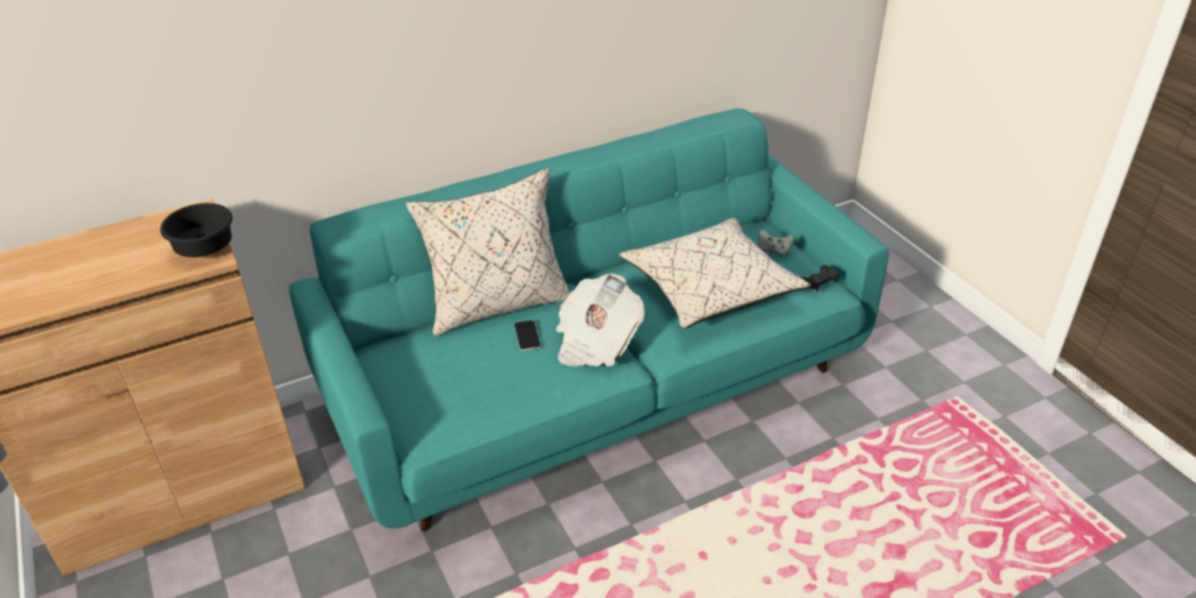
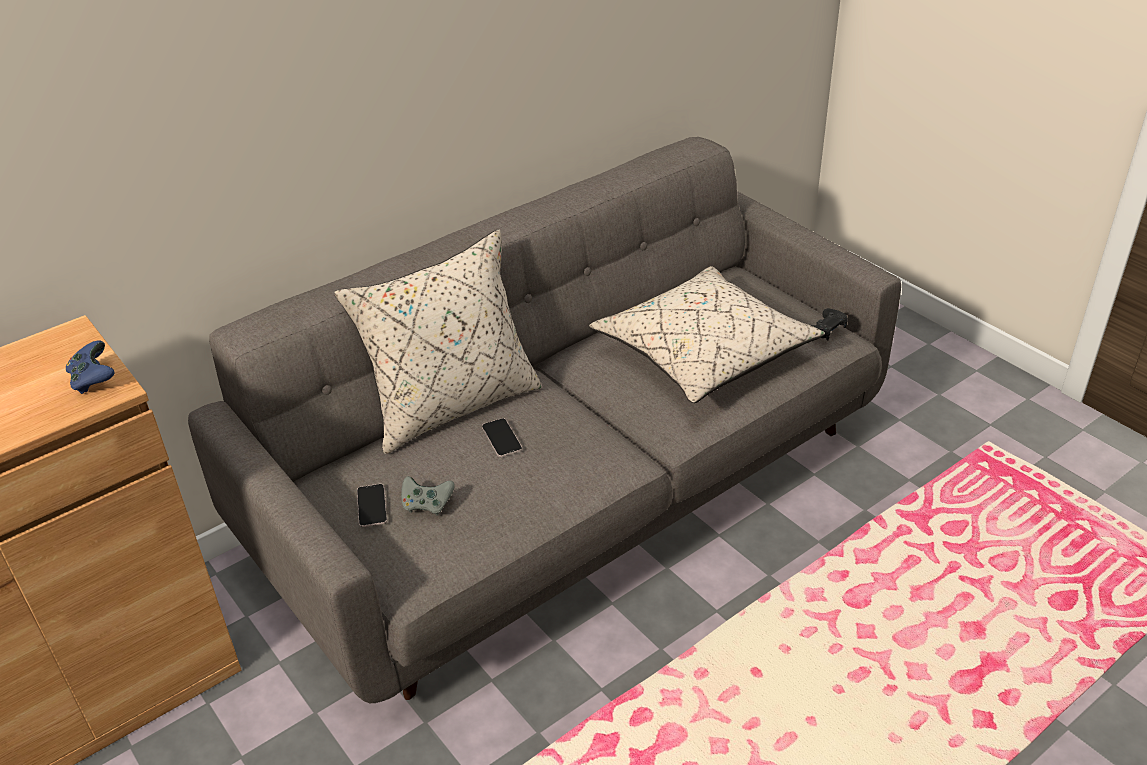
camera: 10 degrees left, 0 degrees up
(202, 248) = (93, 380): black bowl -> blue game controller
(413, 374) = (372, 506): none -> phone
(596, 341) = (587, 433): newspaper -> none
(599, 387) = (577, 489): turquoise sofa -> grey sofa
(773, 250) = (762, 299): grey game controller -> grey game controller (427, 505)

